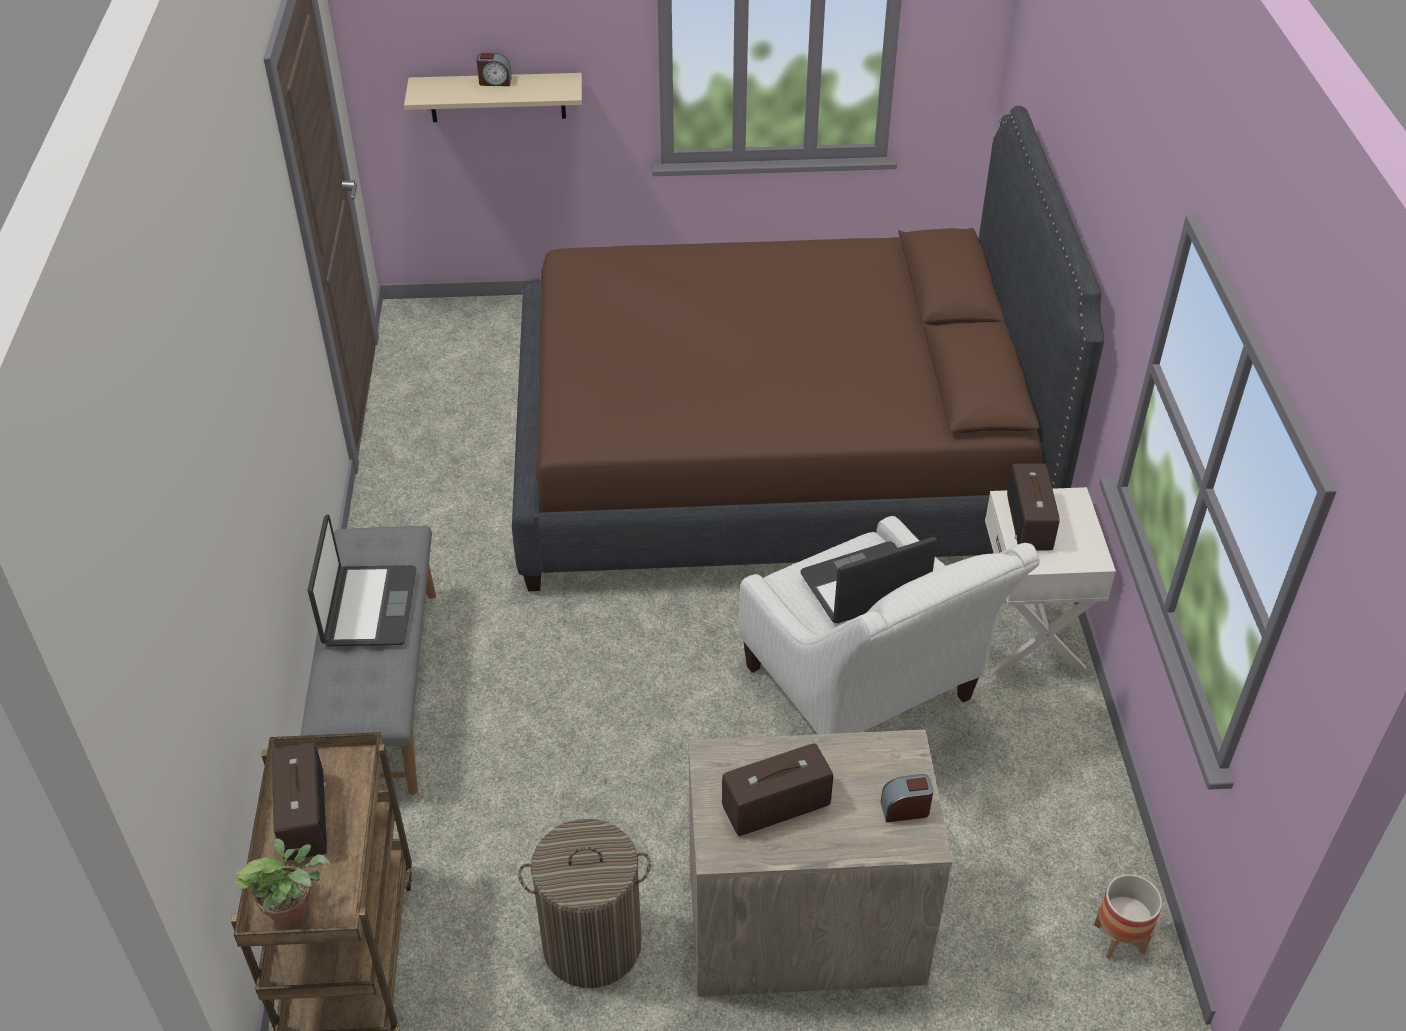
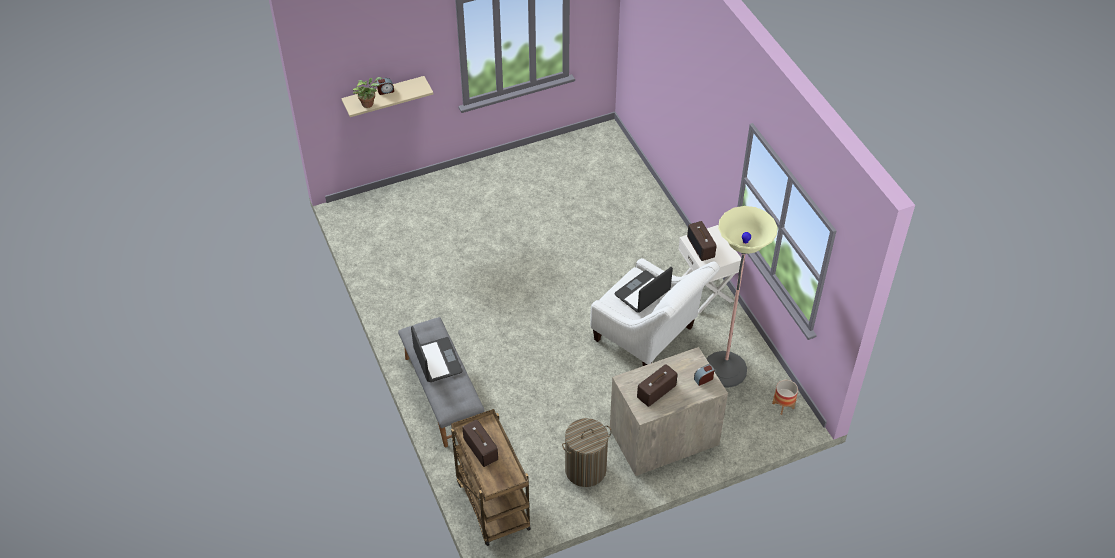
camera: 20 degrees left, 5 degrees up
(294, 909) = (498, 482): potted plant -> potted plant (369, 103)
(774, 459) = (562, 239): brown bed -> none
(1009, 812) = (725, 369): none -> floor lamp

